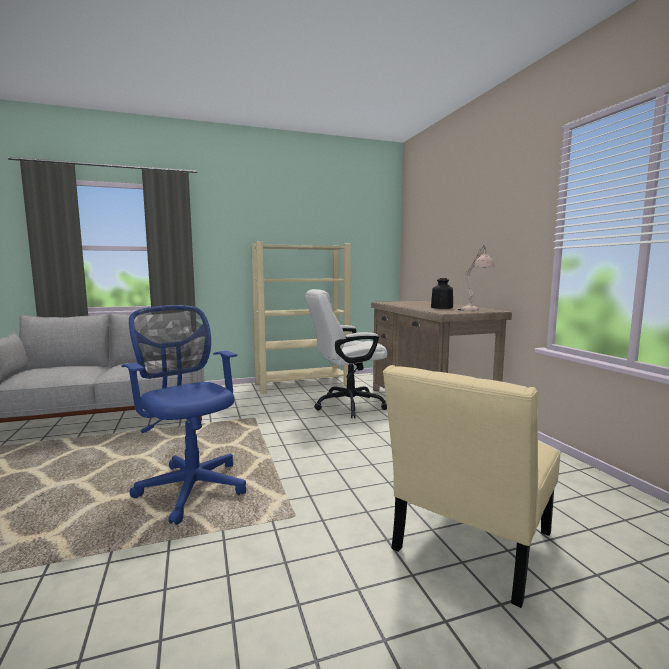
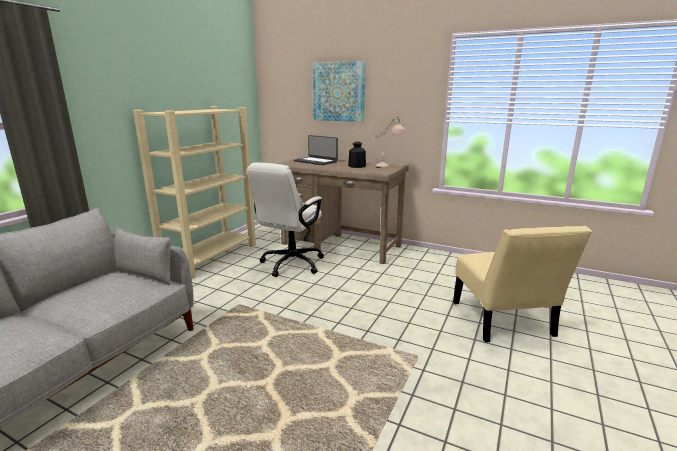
camera: 45 degrees left, 10 degrees up
(191, 486) = (316, 380): blue office chair -> none
(417, 303) = (316, 161): none -> laptop
(455, 225) = (339, 92): none -> picture

